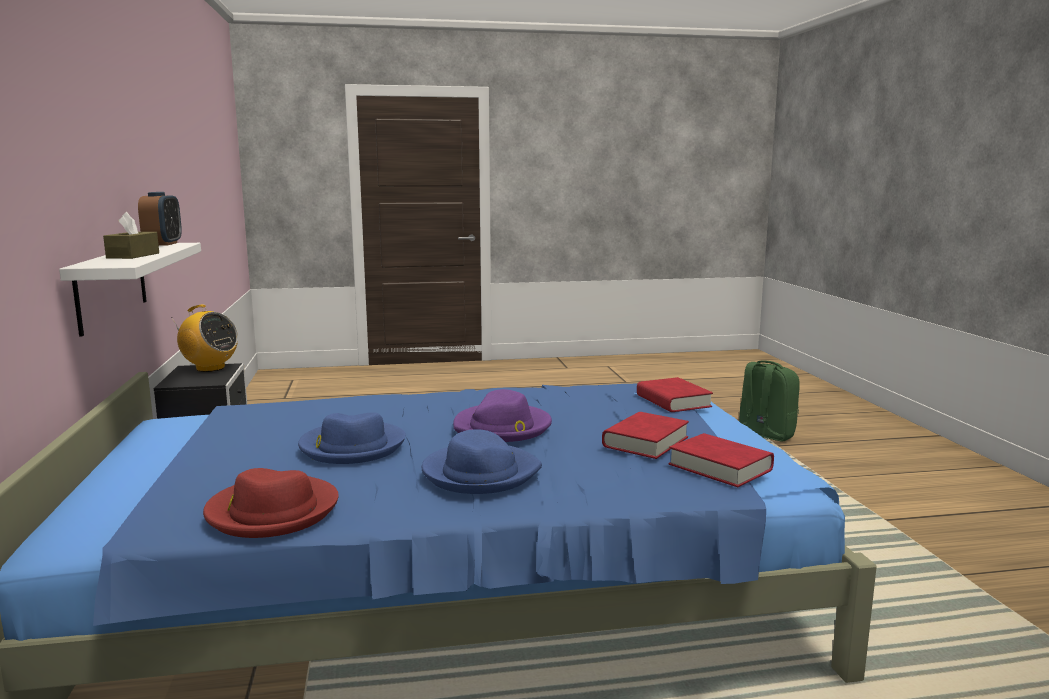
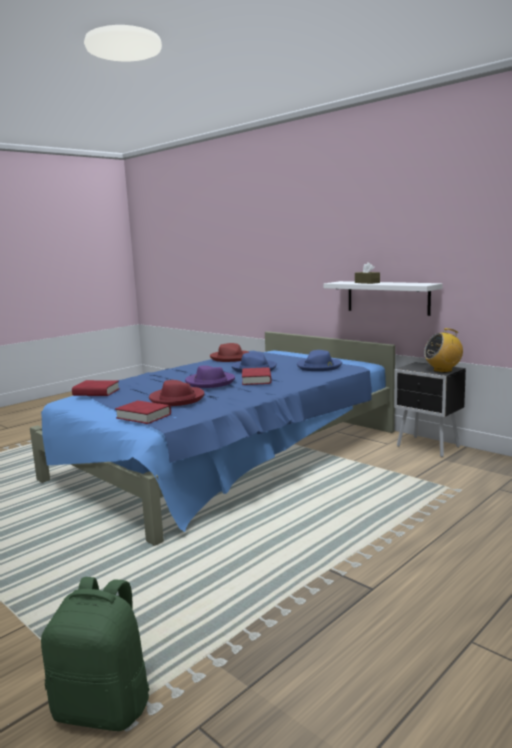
camera: 145 degrees right, 0 degrees up
(163, 244) = (424, 283): alarm clock -> none
(480, 473) = (187, 372): blue hat -> blue hat (319, 366)
(603, 409) = (177, 399): none -> red hat
(645, 442) = (136, 391): red book -> red book (256, 380)

